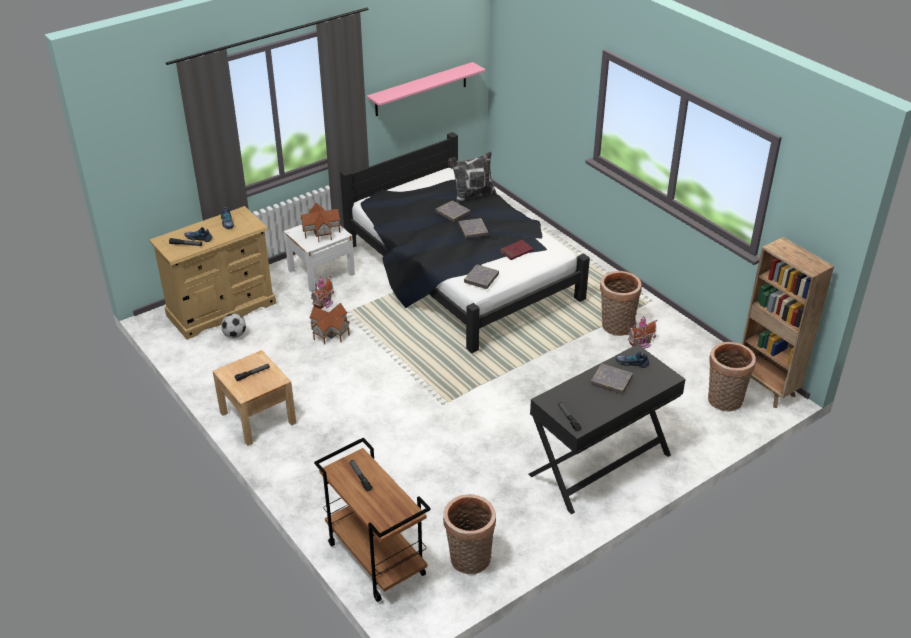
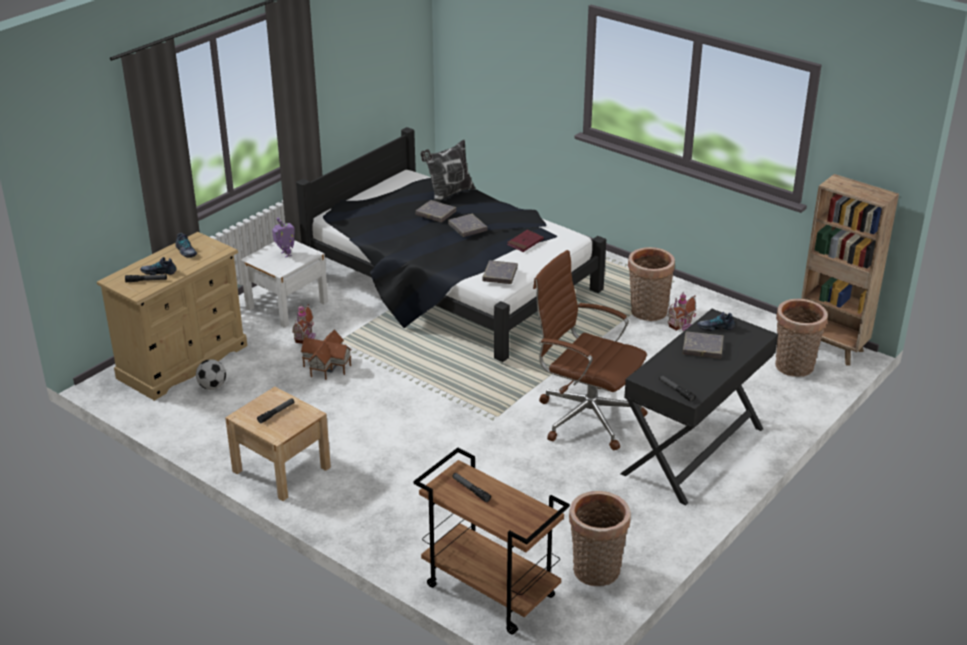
camera: 15 degrees left, 5 degrees down
(320, 231) = (285, 254): toy house -> toy robot
(421, 89) = (368, 80): pink shelf -> none
(521, 415) = (586, 416): none -> brown office chair

